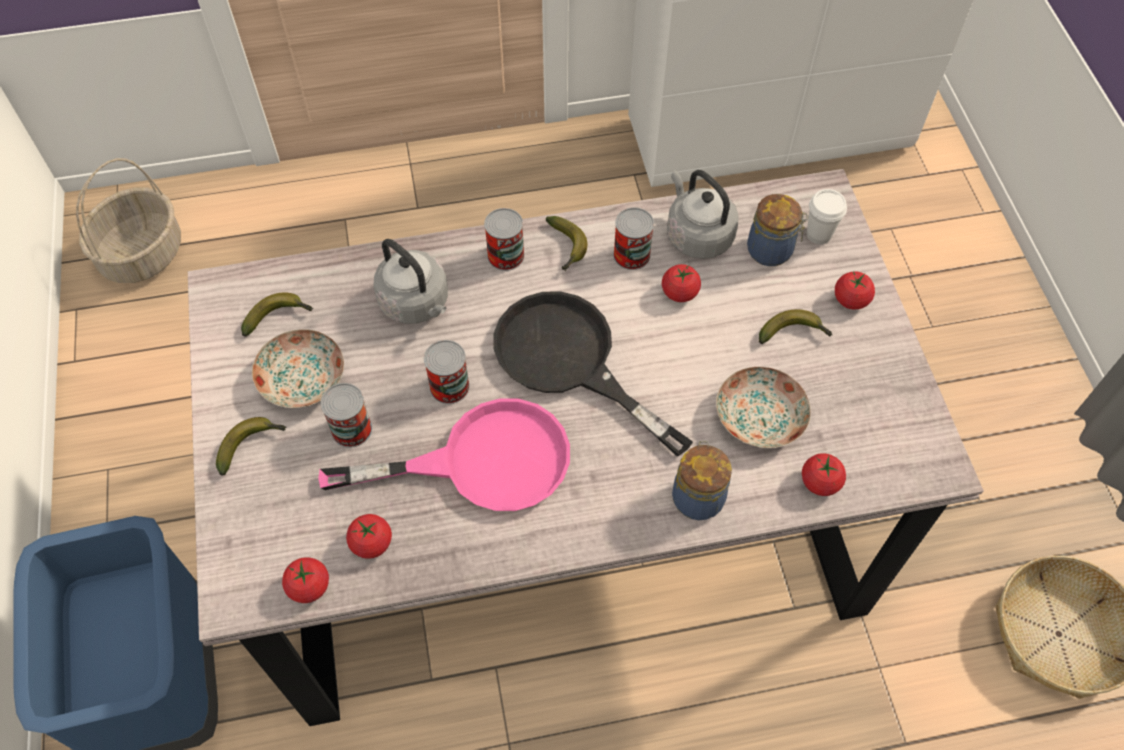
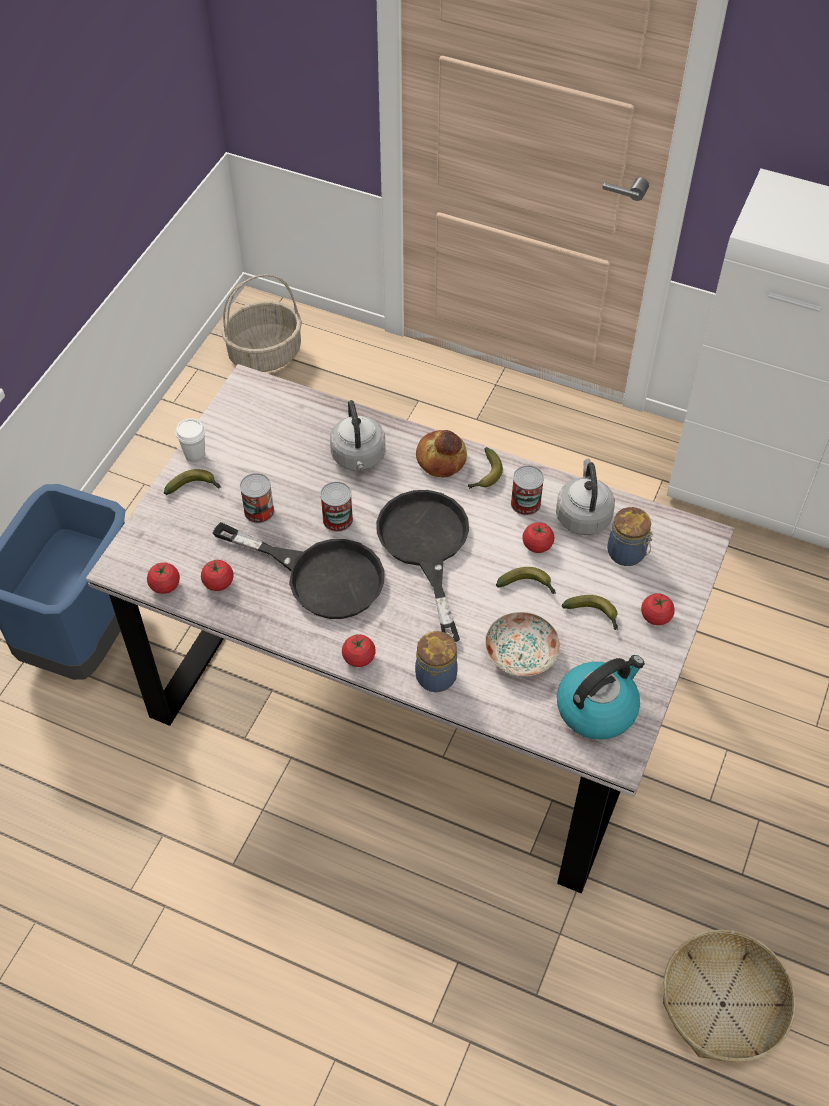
camera: 35 degrees right, 5 degrees down
(278, 317) = (269, 420): banana -> banana (528, 585)
(304, 379) = (254, 466): plate -> none
(482, 462) = (320, 575): pink frying pan -> black frying pan
(505, 255) = (440, 458): can -> bread
(818, 234) = (672, 561): white cup -> white cup (195, 455)
(820, 482) = (526, 715): tomato -> tomato (359, 658)
(878, 429) = (597, 708): none -> kettle

